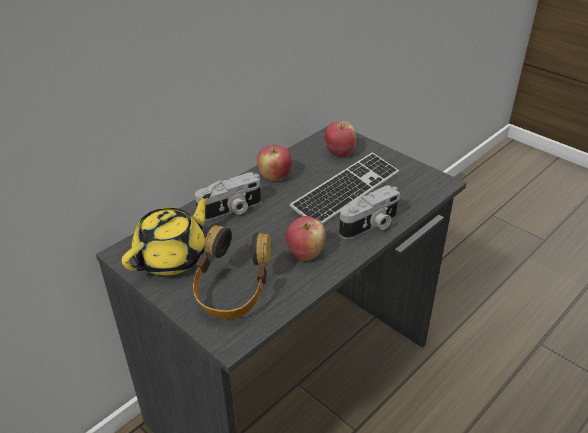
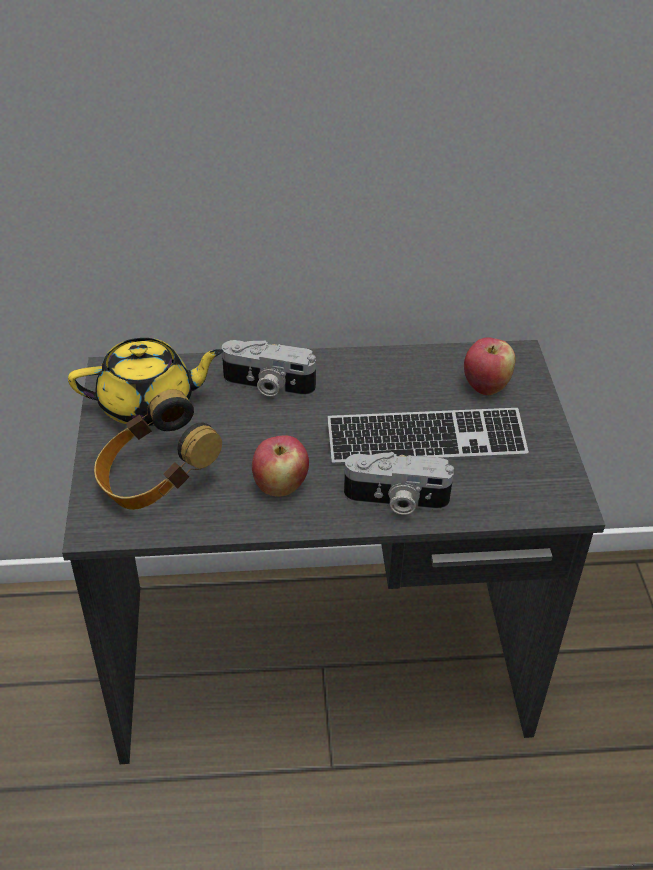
camera: 40 degrees right, 5 degrees up
(274, 177) = (365, 373): apple -> none

